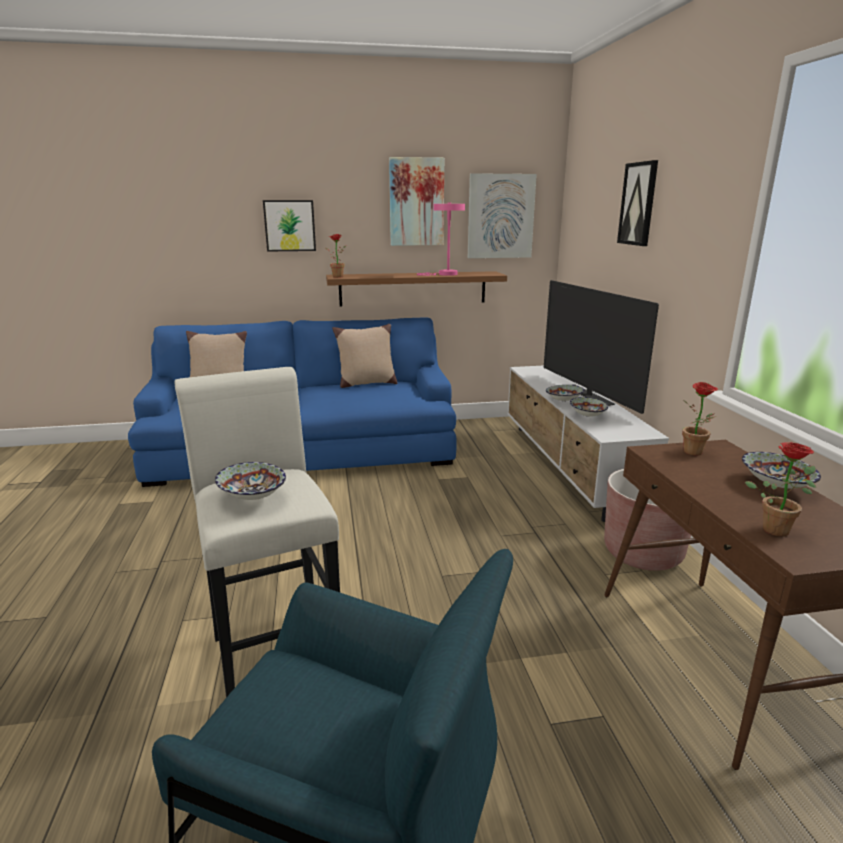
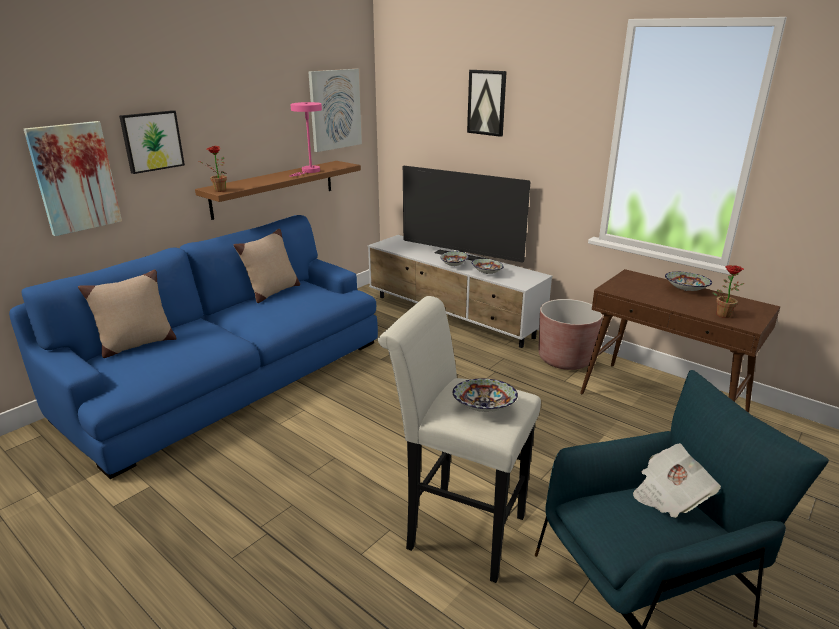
camera: 40 degrees left, 5 degrees up
(381, 714) = (671, 495): none -> newspaper
(416, 202) = (268, 103): picture -> picture (75, 178)
(696, 453) = (629, 282): potted plant -> none

